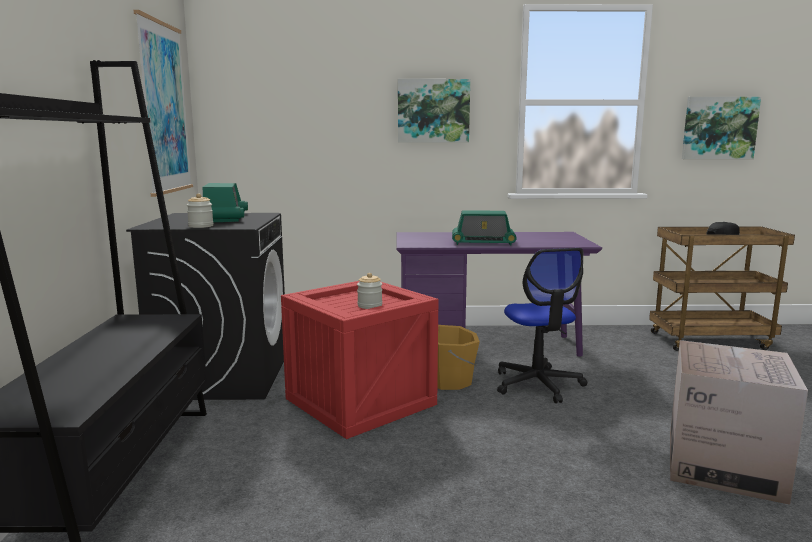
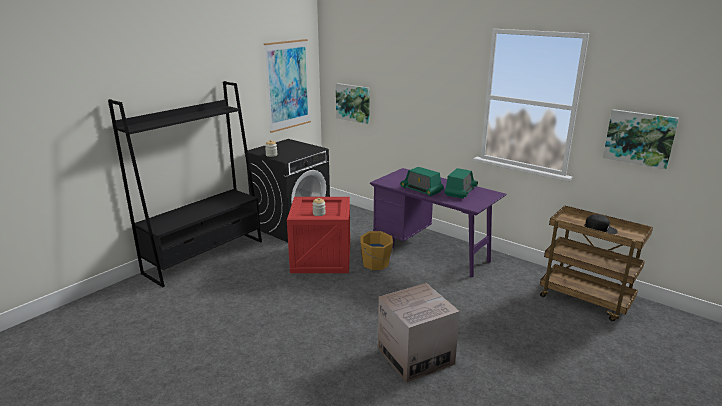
camera: 40 degrees right, 10 degrees up
(226, 218) = (295, 149): radio -> radio (460, 191)
(433, 111) = (433, 95): picture -> picture (353, 103)
(538, 384) = (413, 282): office chair -> none

